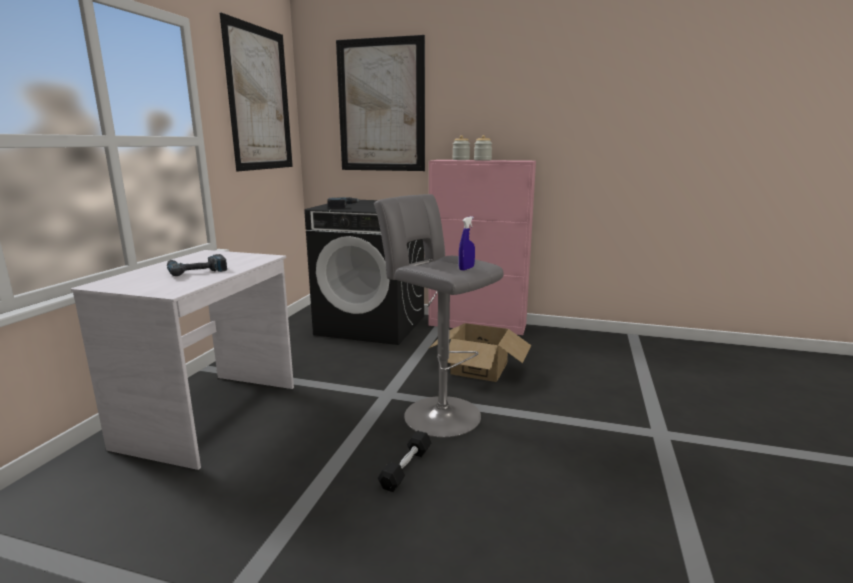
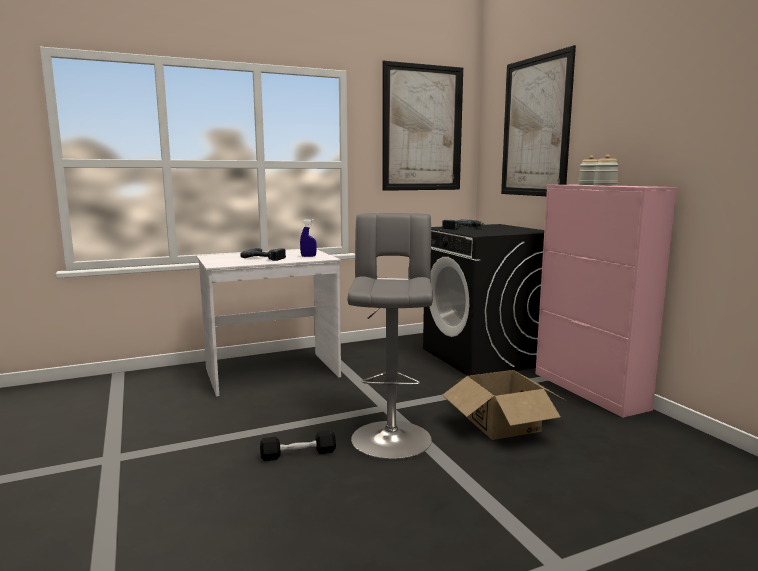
camera: 50 degrees right, 5 degrees down
(466, 268) = (392, 287): blue spray bottle -> blue spray bottle (308, 256)

